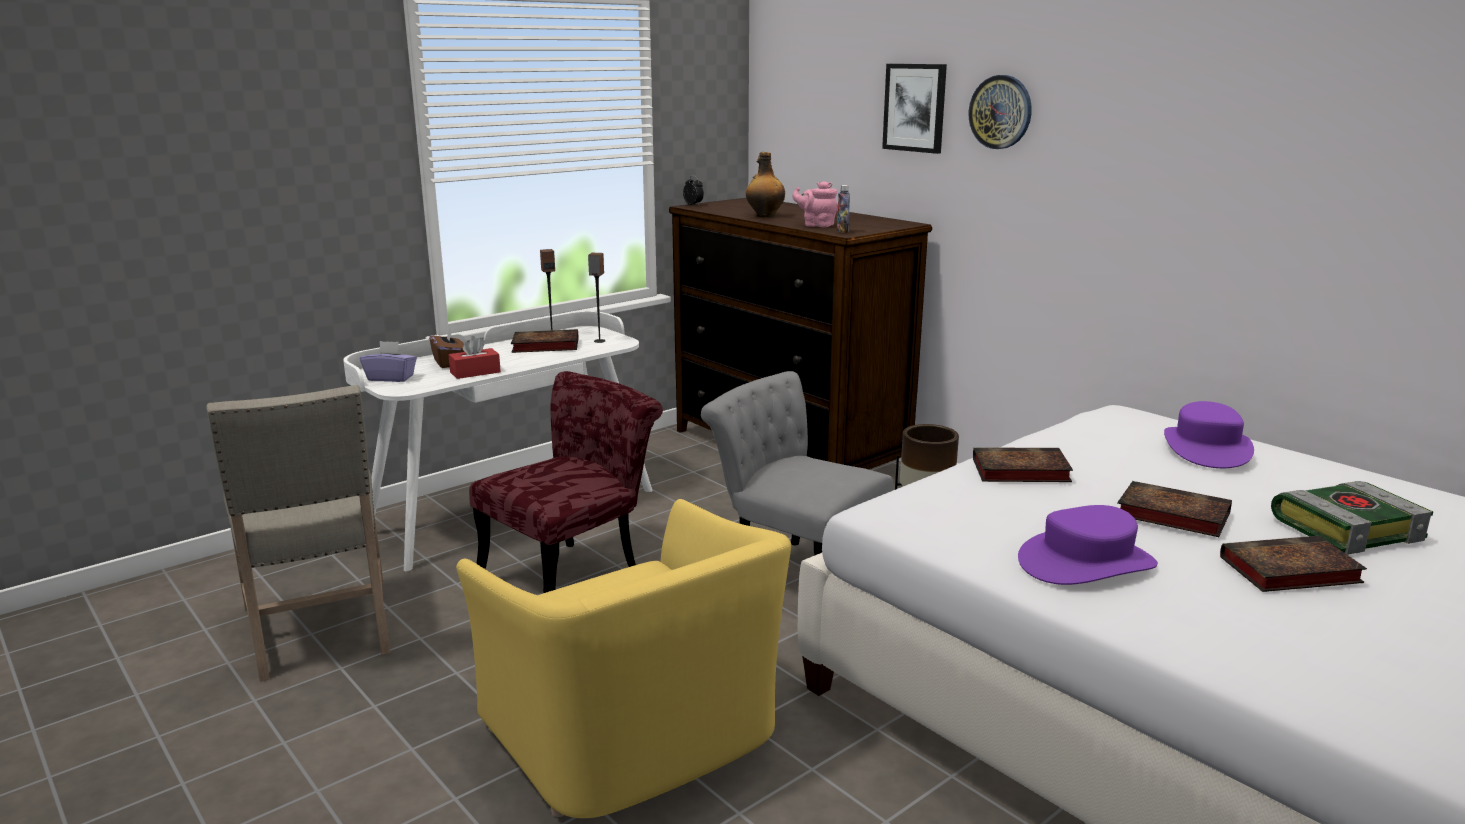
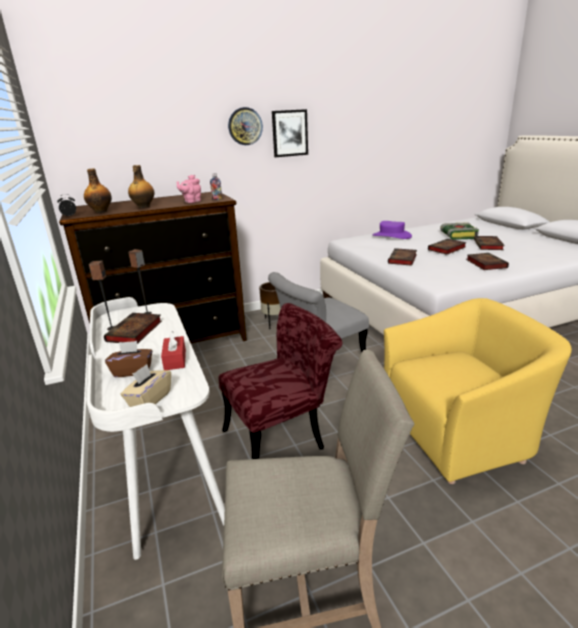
camera: 70 degrees left, 5 degrees up
(391, 378) = (149, 399): purple tissue box -> beige tissue box
(573, 575) = (283, 436): red chair -> red chair turned 90 degrees clockwise
(725, 209) = (101, 211): none -> bottle
(915, 107) = (191, 129): picture -> picture (289, 133)
(1086, 562) = (485, 263): purple hat -> book

